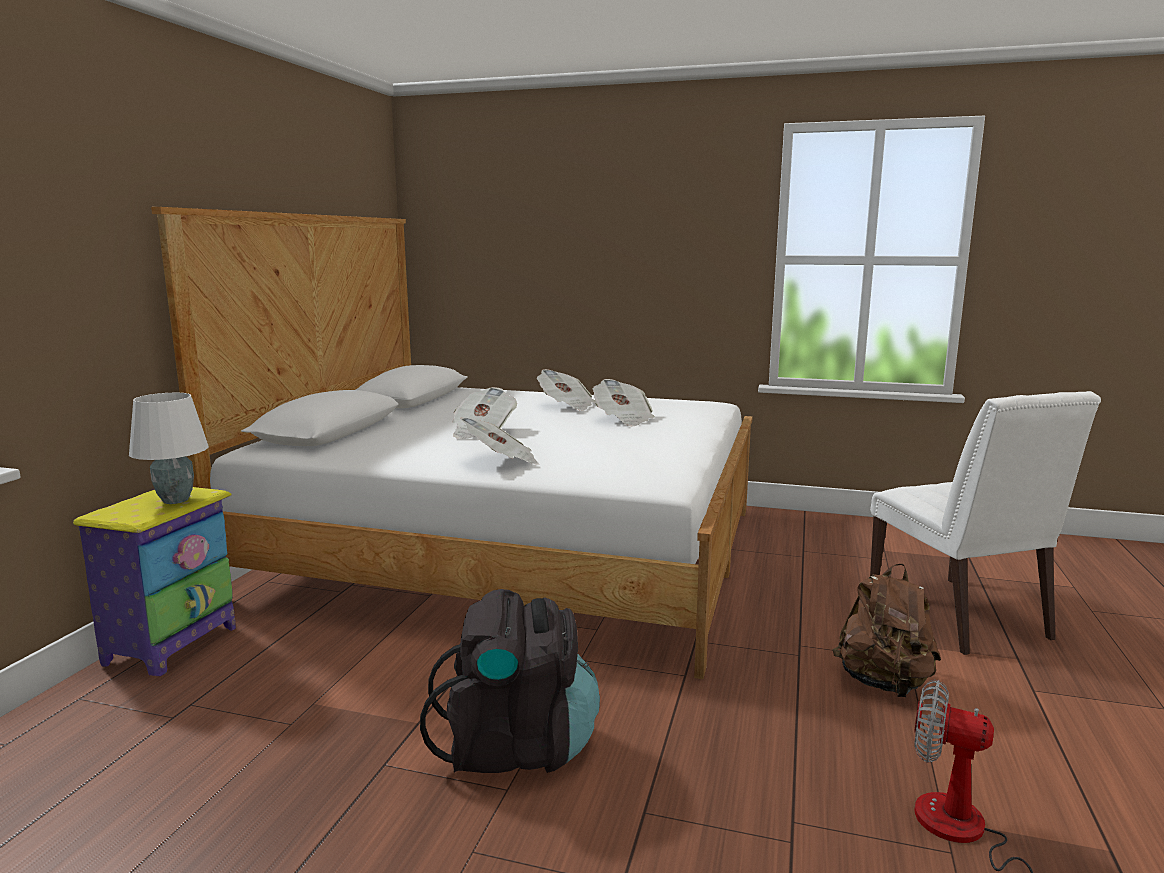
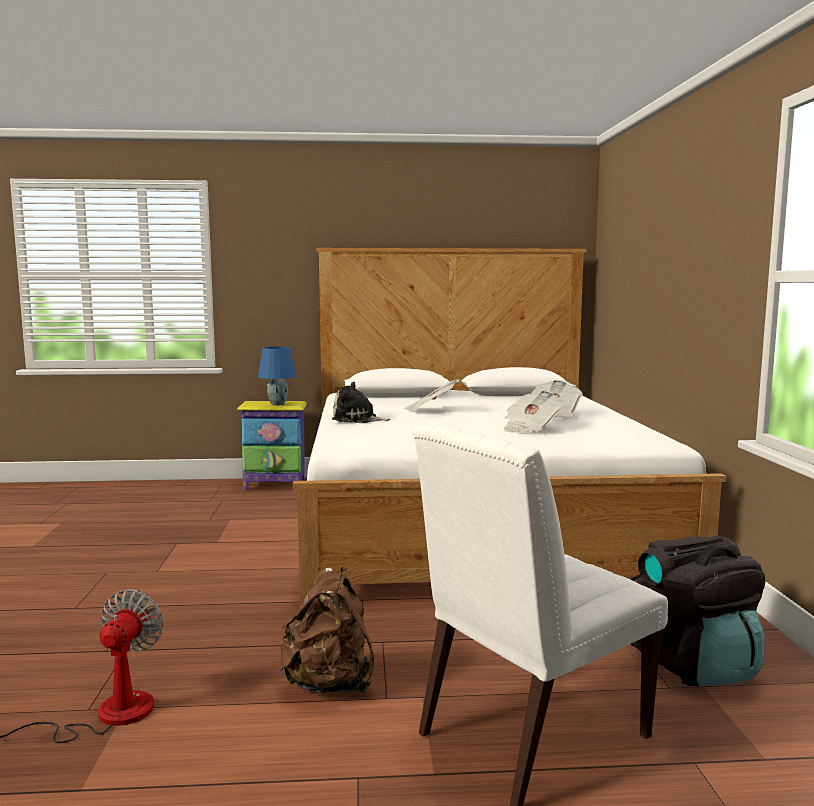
camera: 70 degrees right, 5 degrees down
(176, 500) = (277, 404): white table lamp -> blue table lamp
(502, 461) = (357, 419): newspaper -> plush toy
(516, 746) = (198, 566): black backpack -> black backpack (692, 664)

